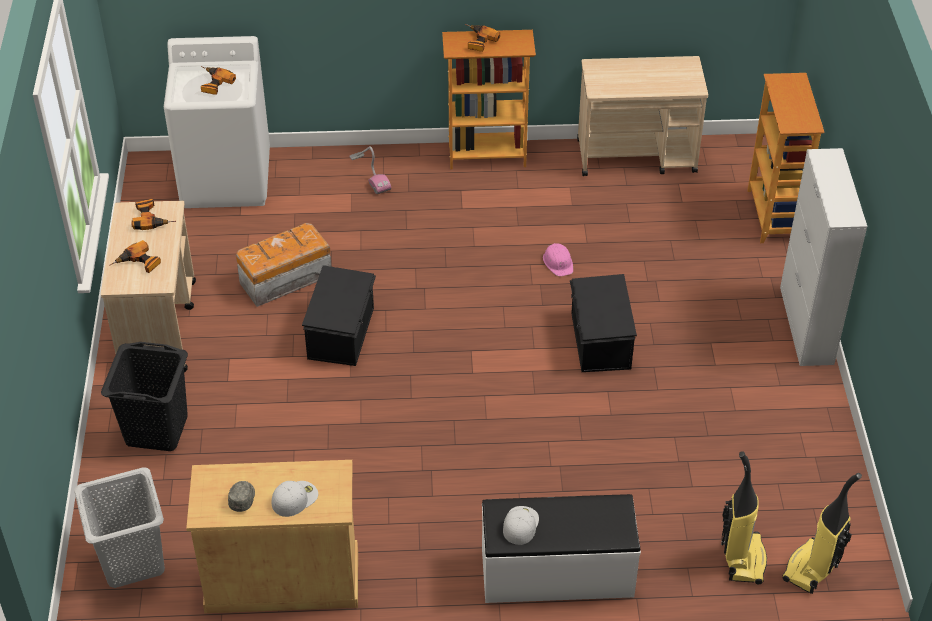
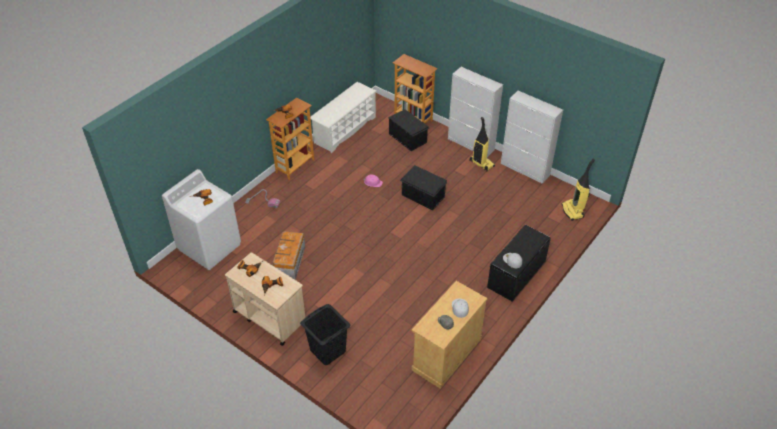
camera: 50 degrees left, 0 degrees up
(131, 560) = (390, 398): grey laundry basket -> none
(342, 333) = (339, 262): black storage box -> black storage box (408, 137)
(557, 574) = (517, 274): white bench -> black bench
(637, 156) = (345, 130): beige cart -> white shoe rack
(742, 558) = (553, 224): vacuum cleaner -> vacuum cleaner (481, 164)
(836, 436) = (525, 169): none -> white cabinet

